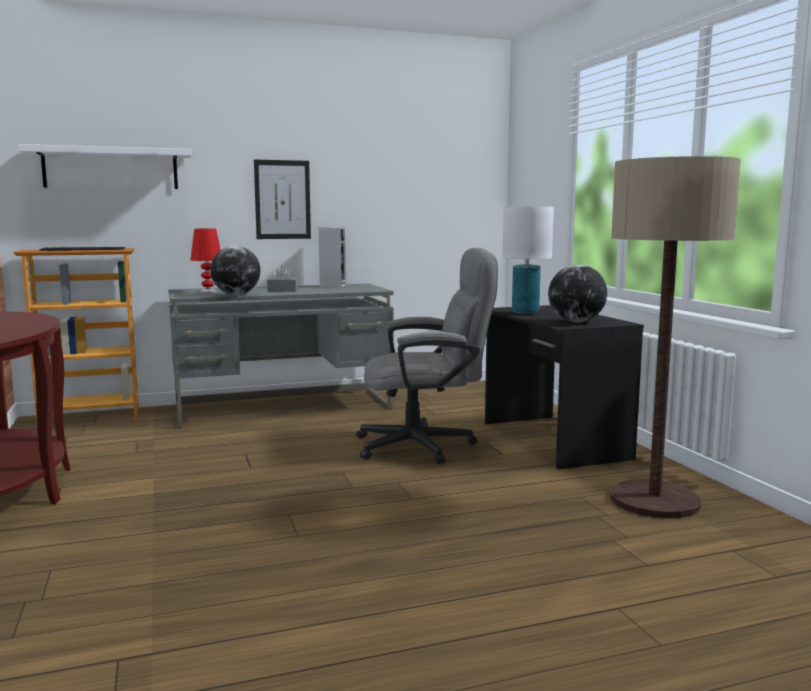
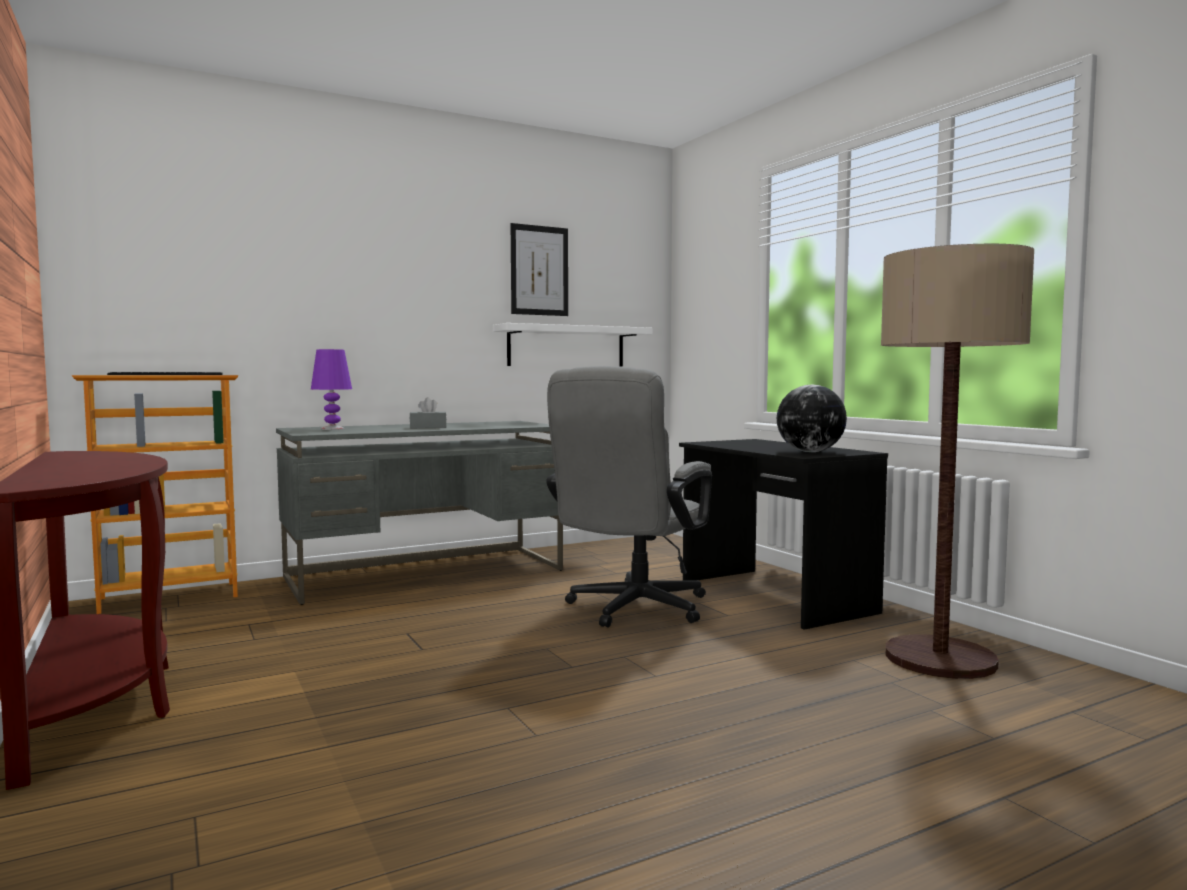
camera: 10 degrees left, 5 degrees down
(111, 169) = (204, 273): white shelf -> white shelf (566, 346)
(208, 291) = (333, 429): red table lamp -> purple table lamp
(236, 294) = (375, 431): globe -> none
(282, 199) = (419, 318): picture -> picture (539, 270)
(332, 285) = (481, 422): speaker -> none
(426, 445) = (631, 610): grey office chair -> grey office chair turned 135 degrees clockwise
(525, 312) = (736, 445): white table lamp -> none

